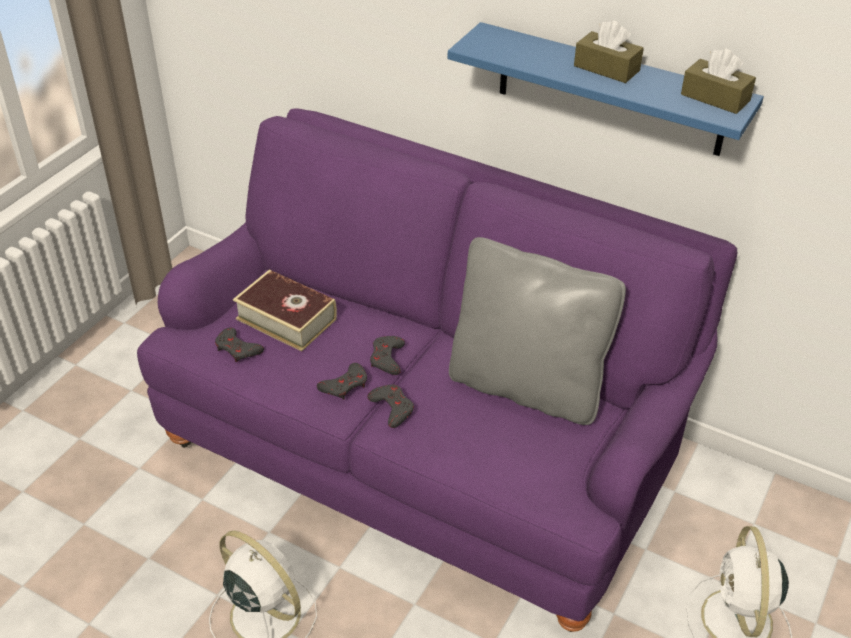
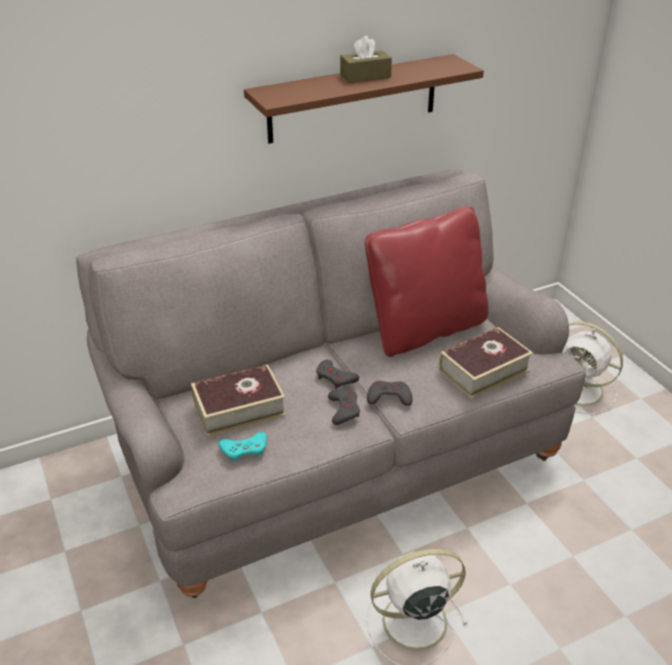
camera: 55 degrees left, 5 degrees down
(238, 349) = (244, 449): grey game controller -> turquoise game controller
(425, 451) = (335, 454): purple sofa -> grey sofa
(496, 459) = (483, 370): none -> book
(527, 386) = (425, 329): grey pillow -> red pillow
(610, 90) = (353, 99): blue shelf -> brown shelf
(715, 97) = (440, 63): brown tissue box -> none

